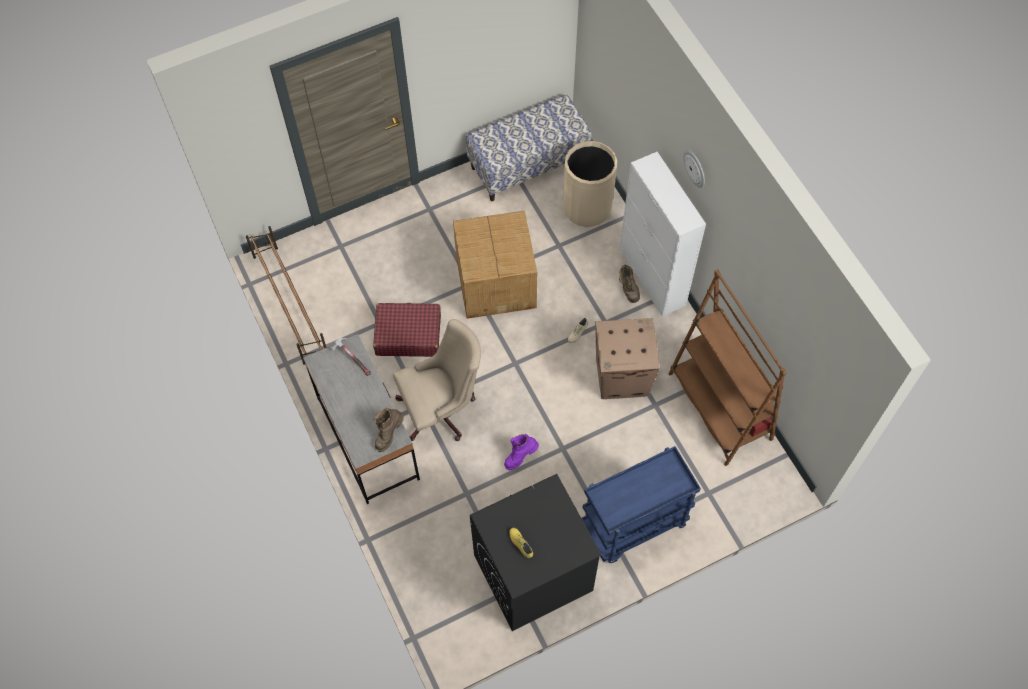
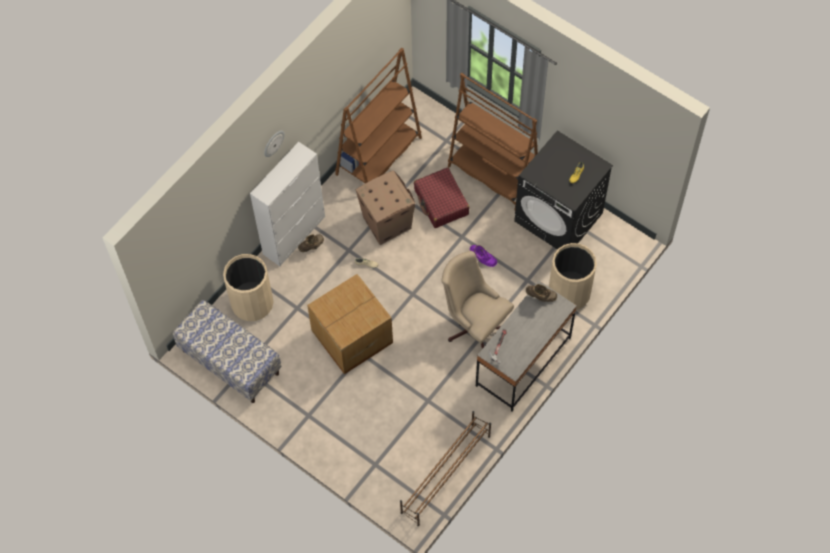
camera: 115 degrees left, 0 degrees up
(408, 335) = (427, 376): red suitcase -> red suitcase (441, 202)
(424, 533) = (569, 293): none -> beige trash can
(633, 526) = (493, 173): blue cart -> brown bookcase

